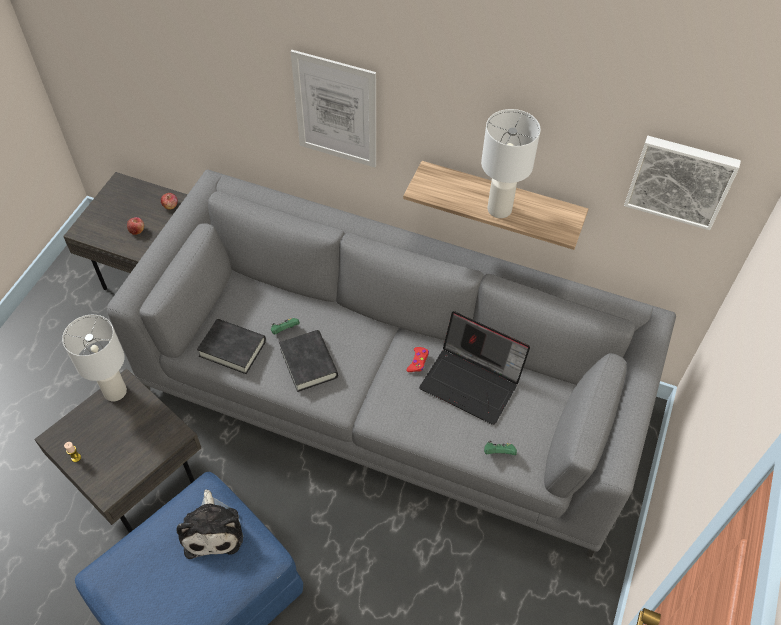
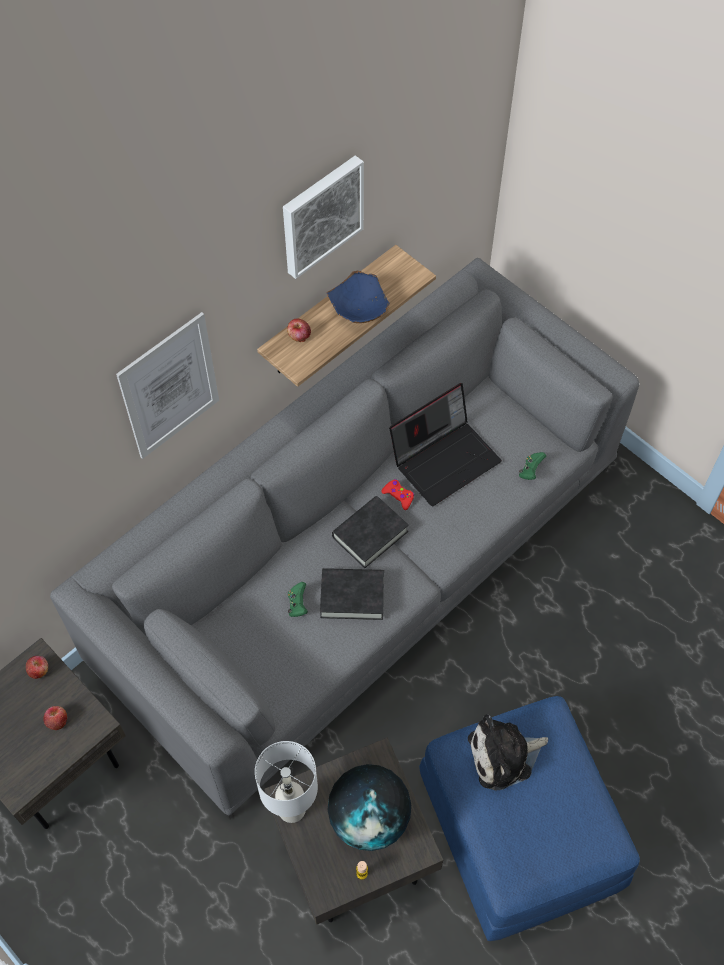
camera: 65 degrees left, 5 degrees up
(123, 446) = (369, 818): none -> globe
(212, 529) = (504, 756): plush toy -> plush toy turned 150 degrees clockwise
(232, 349) = (296, 665): black book -> black book (370, 534)
(449, 180) = (299, 336): none -> apple
(500, 209) = (360, 311): white table lamp -> blue bowl
(680, 180) = (452, 153): picture -> picture (320, 215)

